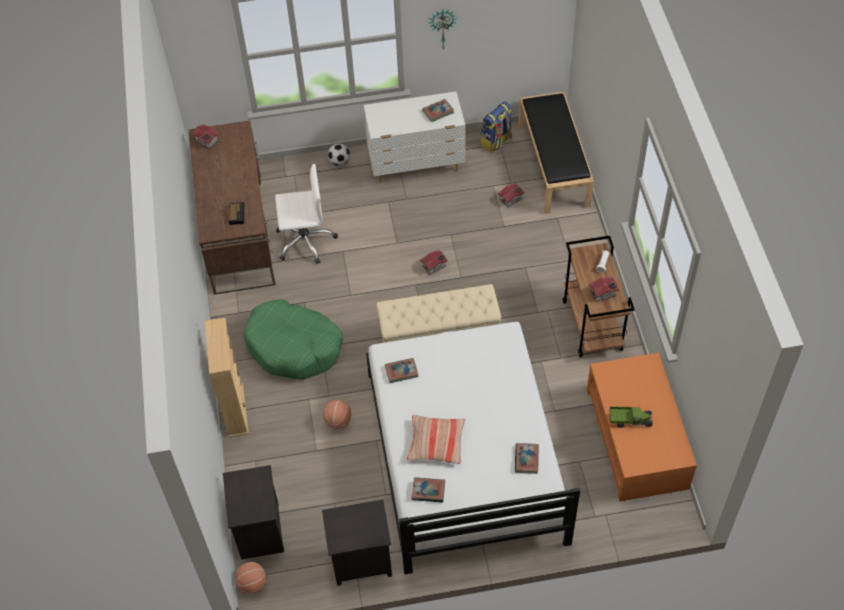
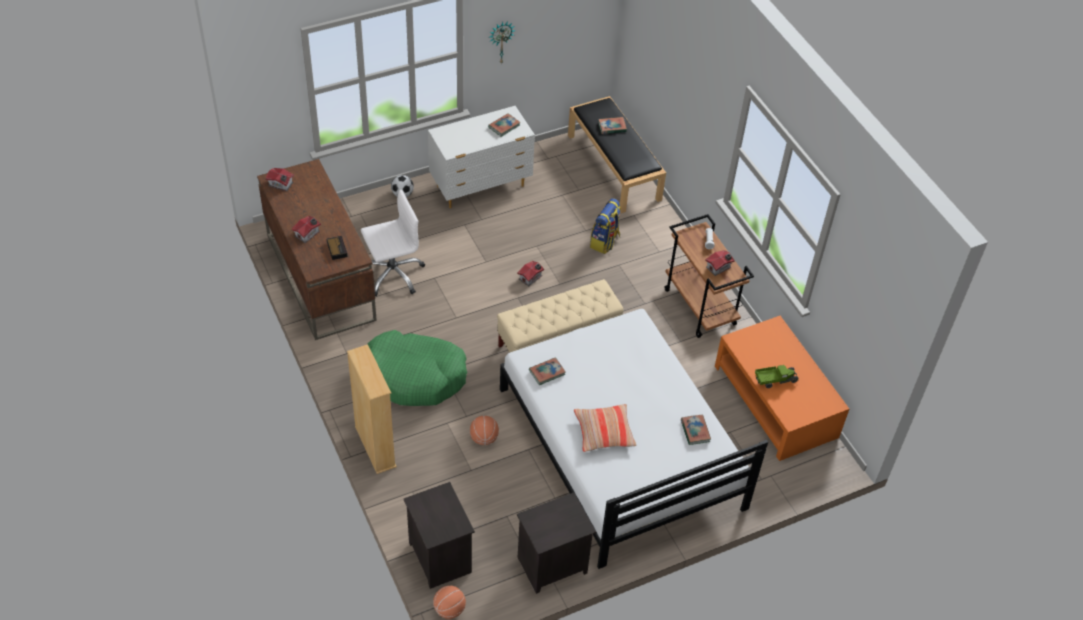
camera: 20 degrees left, 5 degrees down
(428, 491) = (612, 477): book -> book (612, 127)
(496, 142) = (552, 154): backpack -> backpack (605, 242)
(511, 199) = (584, 205): toy house -> toy house (308, 234)

